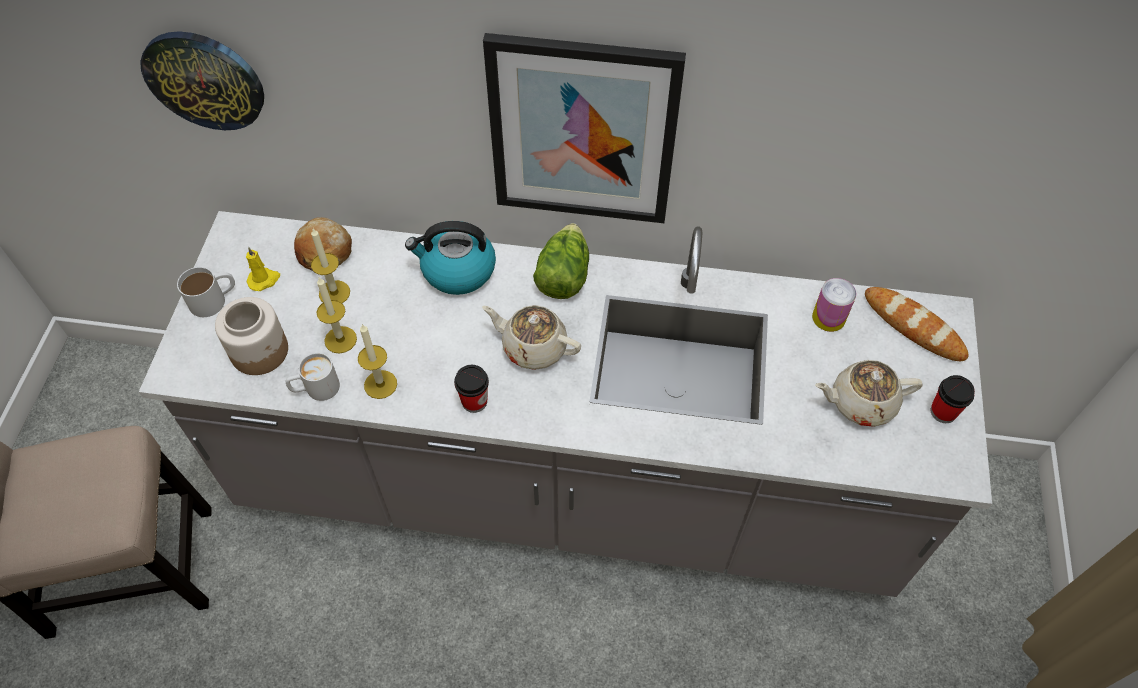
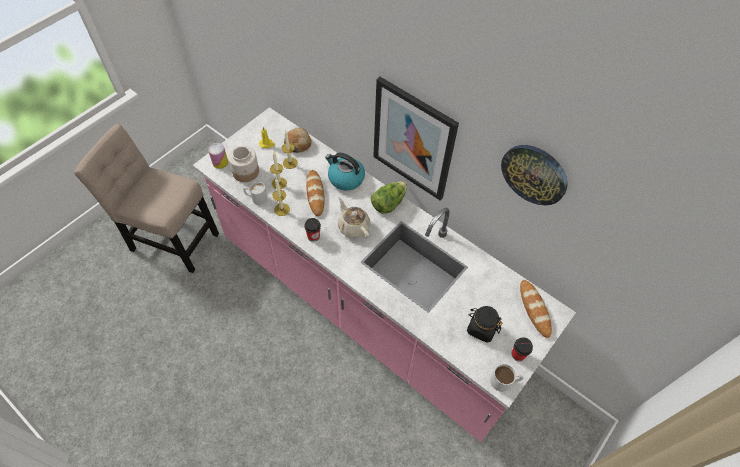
camera: 30 degrees right, 0 degrees up
(204, 80) = (275, 48): wall clock -> wall clock (534, 174)
(214, 299) = (243, 142): white mug -> white mug (505, 381)
(423, 325) = (315, 194): none -> bread
(568, 488) = (367, 307): grey counter -> pink counter
(828, 317) = (495, 283): can -> can (220, 162)
(861, 402) = (481, 328): beige teapot -> black jar

